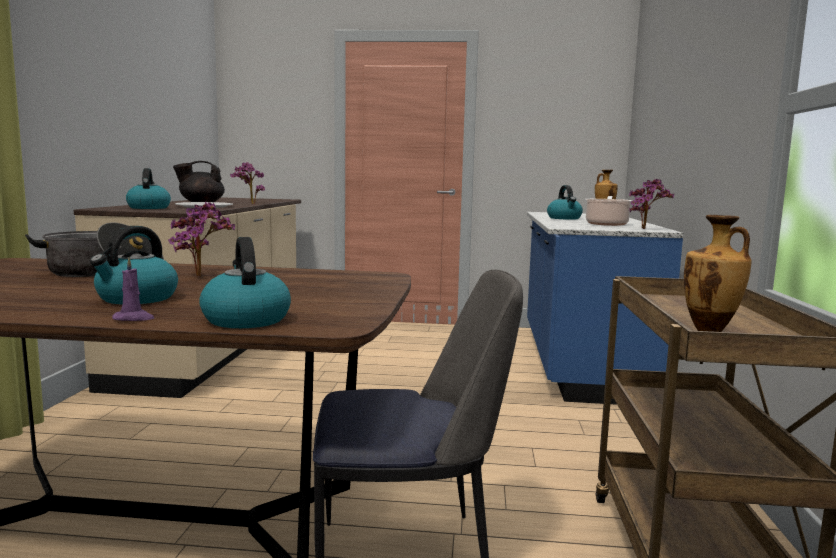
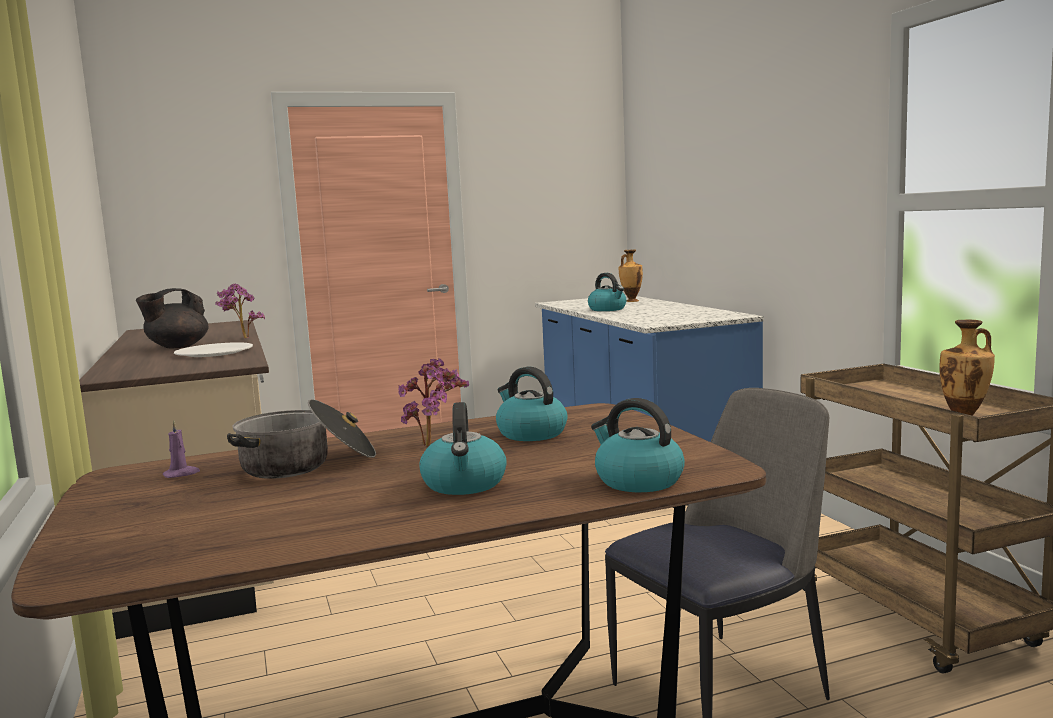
camera: 25 degrees left, 0 degrees up
(134, 318) = (542, 503): purple candle -> purple candle (181, 474)
(148, 208) = (159, 366): kettle -> kettle (530, 433)
(606, 224) = (670, 313): cooking pot -> none
(646, 229) = (724, 315): potted plant -> none

